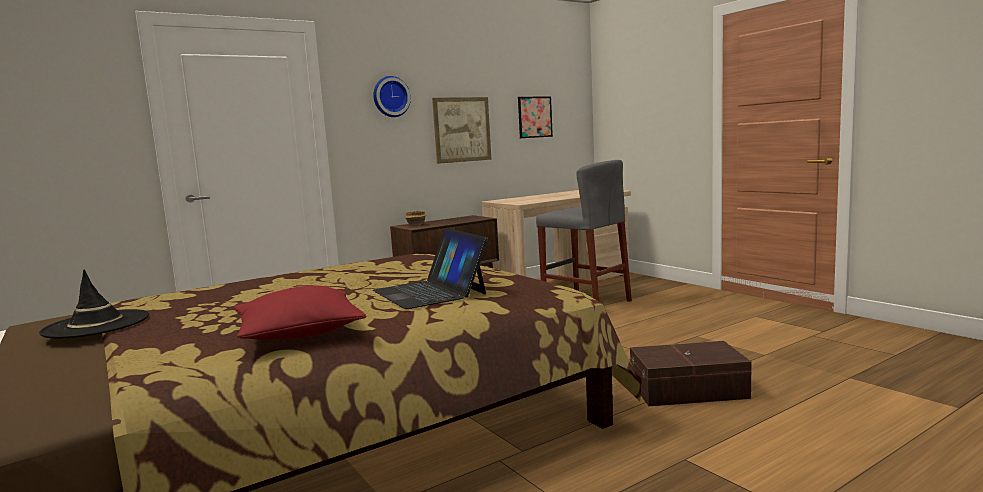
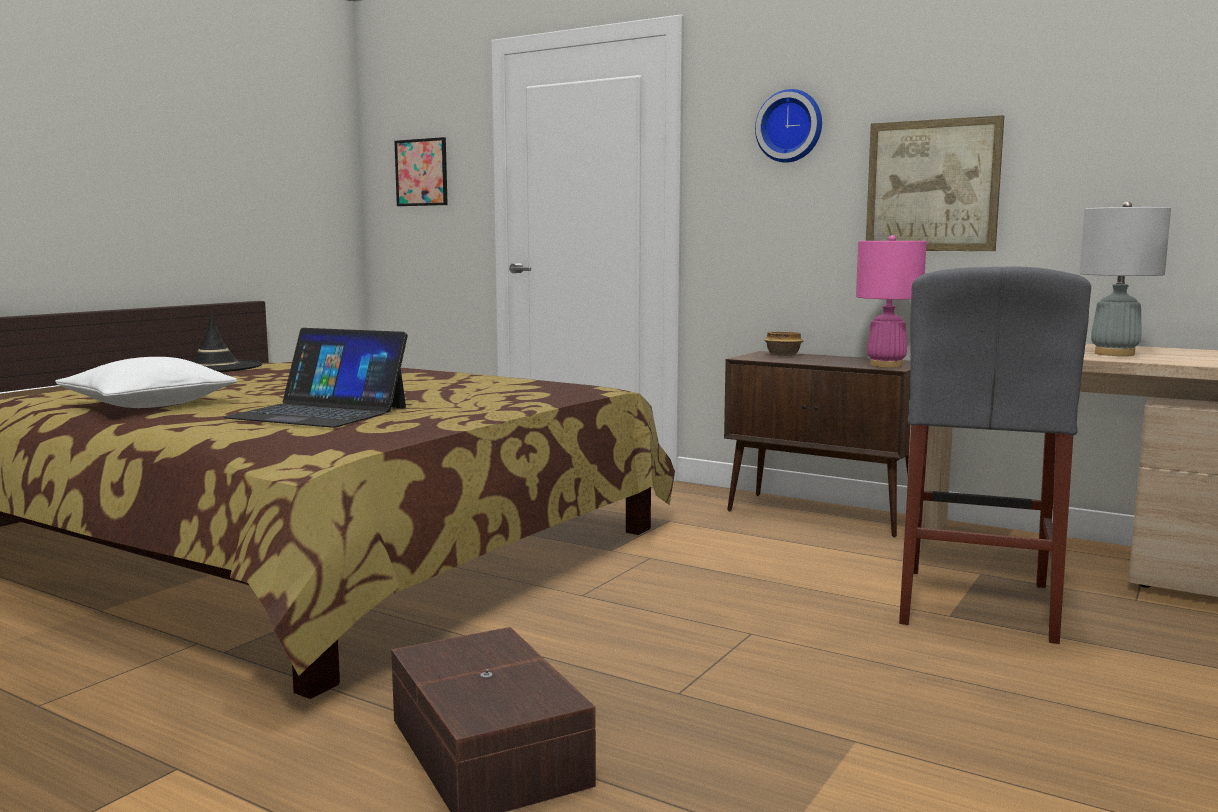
camera: 65 degrees right, 0 degrees up
(299, 332) = (149, 404): red pillow -> white pillow
(430, 292) = (319, 412): laptop -> laptop turned 105 degrees counterclockwise
(476, 218) = (886, 365): none -> pink table lamp
(535, 117) = (1147, 157): picture -> picture (421, 172)
(564, 196) = (1114, 354): none -> grey table lamp

